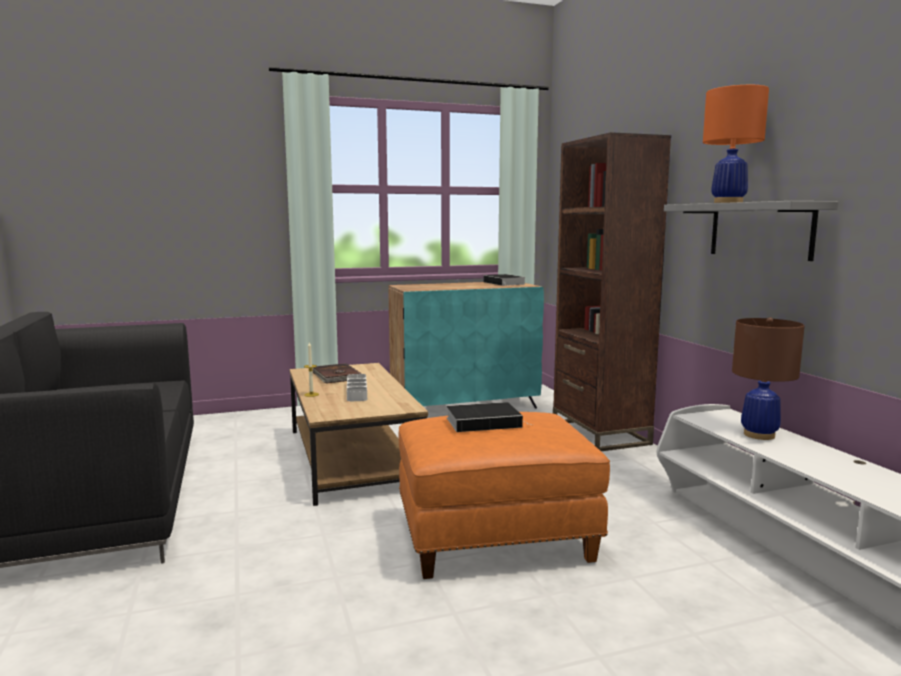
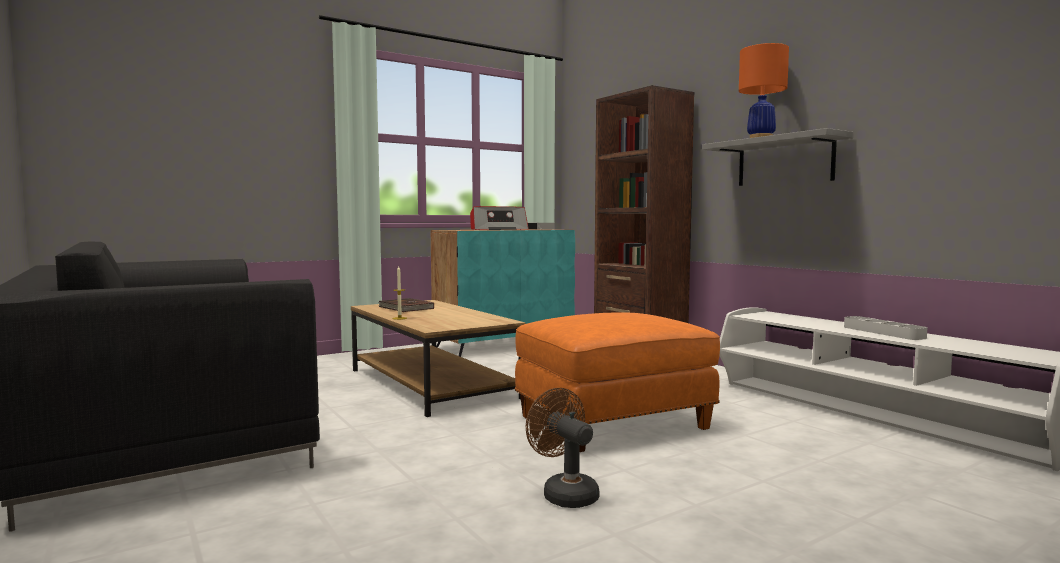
camera: 15 degrees left, 5 degrees down
(357, 391) = (441, 315): grey tray -> grey tray (883, 332)
(367, 639) = (564, 493): none -> brown fan
(455, 287) = (497, 229): none -> radio
(485, 422) = (603, 315): book -> none
(758, 435) = (806, 321): brown table lamp -> none

